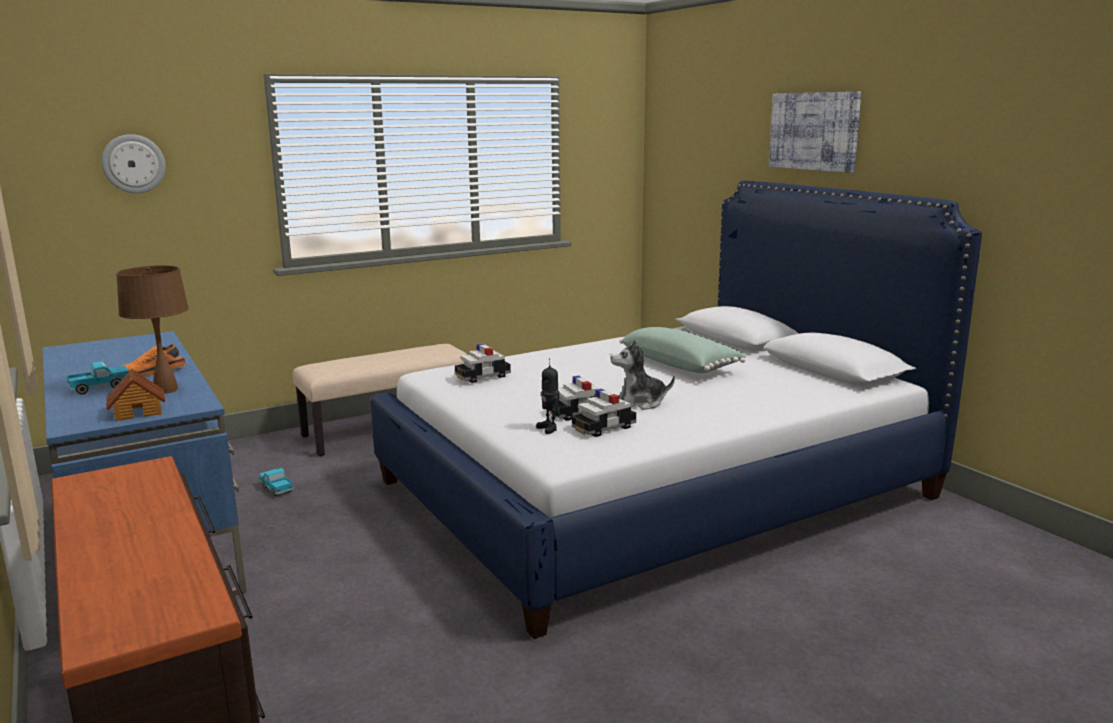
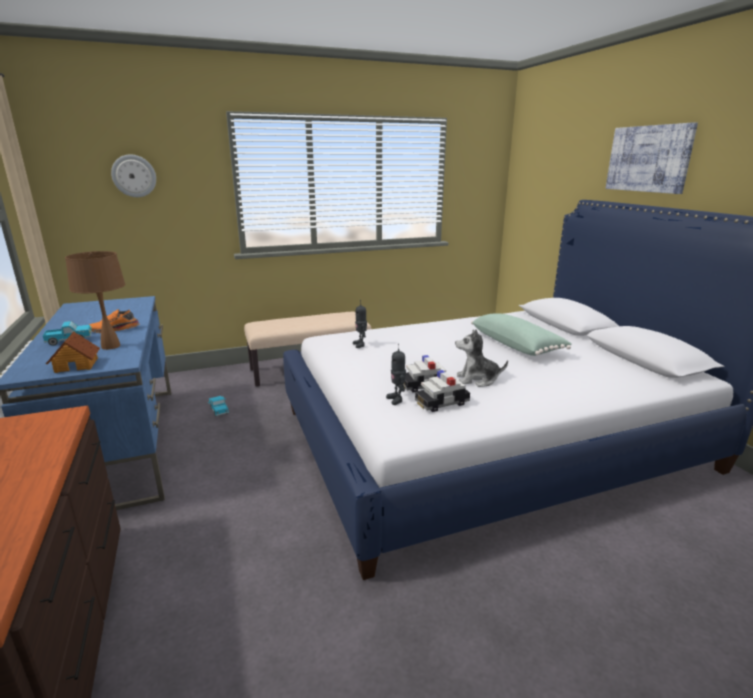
camera: 10 degrees right, 5 degrees up
(482, 376) = (360, 345): toy car -> toy robot

